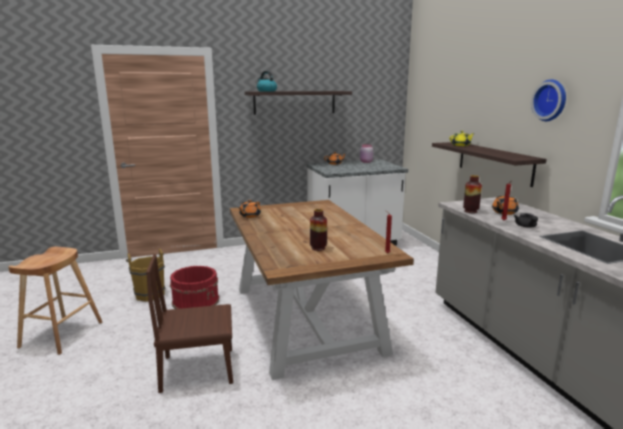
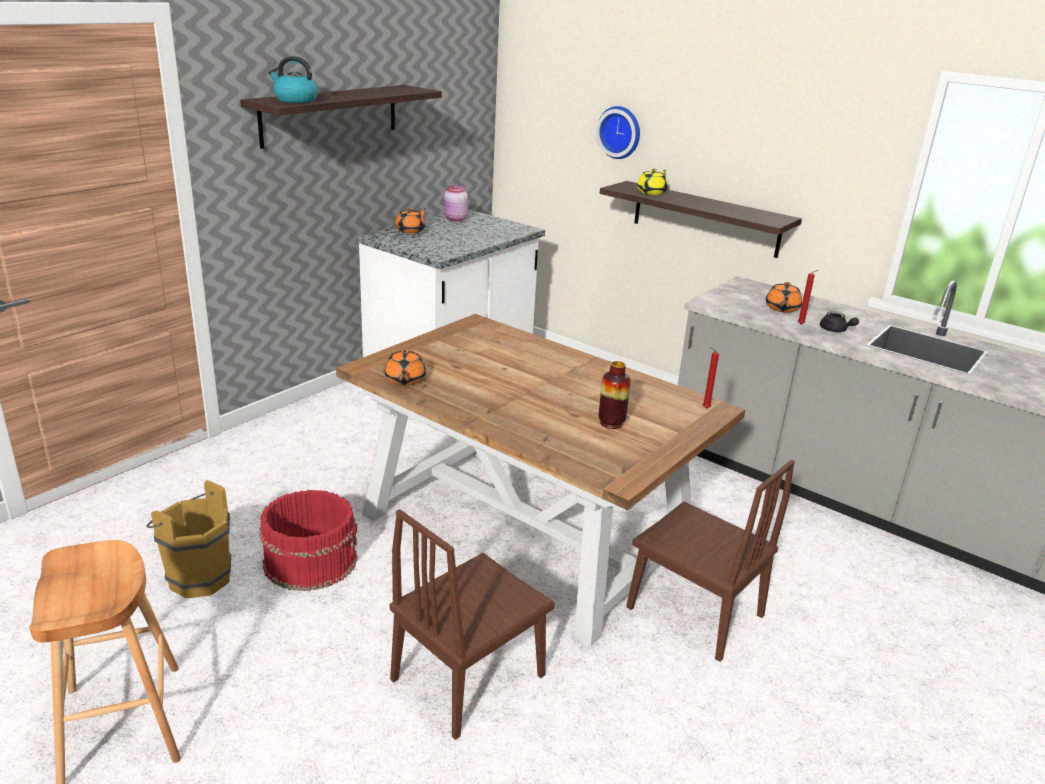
camera: 35 degrees left, 10 degrees up
(352, 386) = (694, 611): none -> brown chair
(470, 211) = (745, 314): vase -> none
(551, 100) = (810, 134): wall clock -> wall clock (620, 132)

